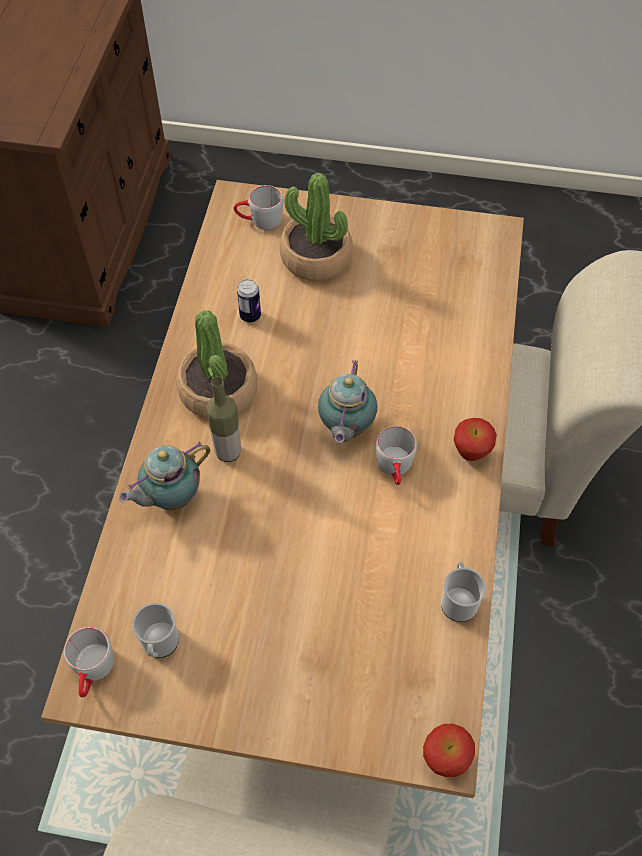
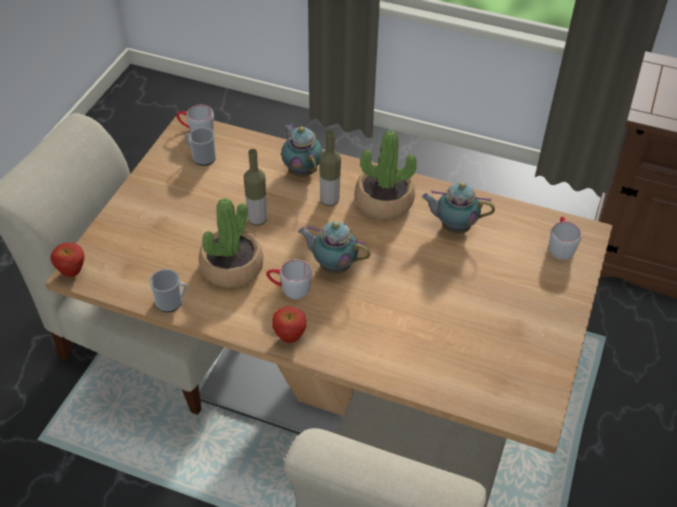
camera: 100 degrees right, 10 degrees down
(250, 316) = (453, 227): can -> teapot
(282, 532) = (257, 220): none -> bottle
(315, 258) = (513, 275): potted plant -> potted plant (232, 267)

